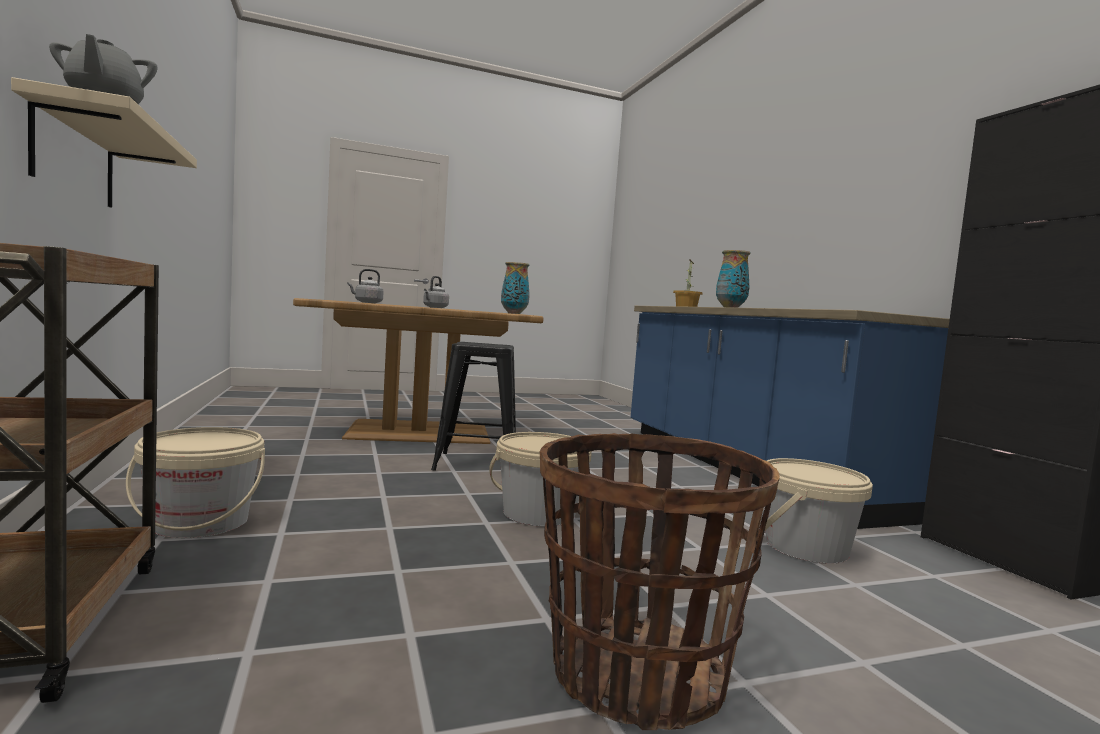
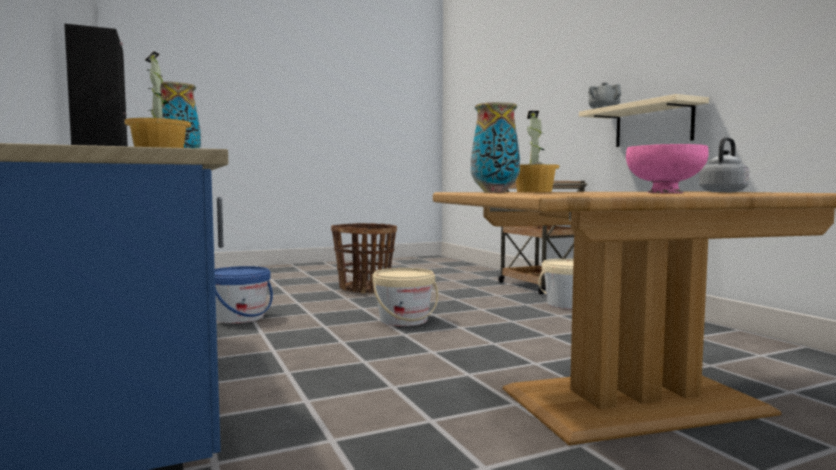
camera: 175 degrees right, 0 degrees up
(434, 307) = (663, 193): grey kettle -> pink bowl
(476, 464) = (483, 353): black stool -> none
(481, 311) = (534, 192): none -> potted plant
(806, 547) = (240, 317): beige bucket -> blue bucket

